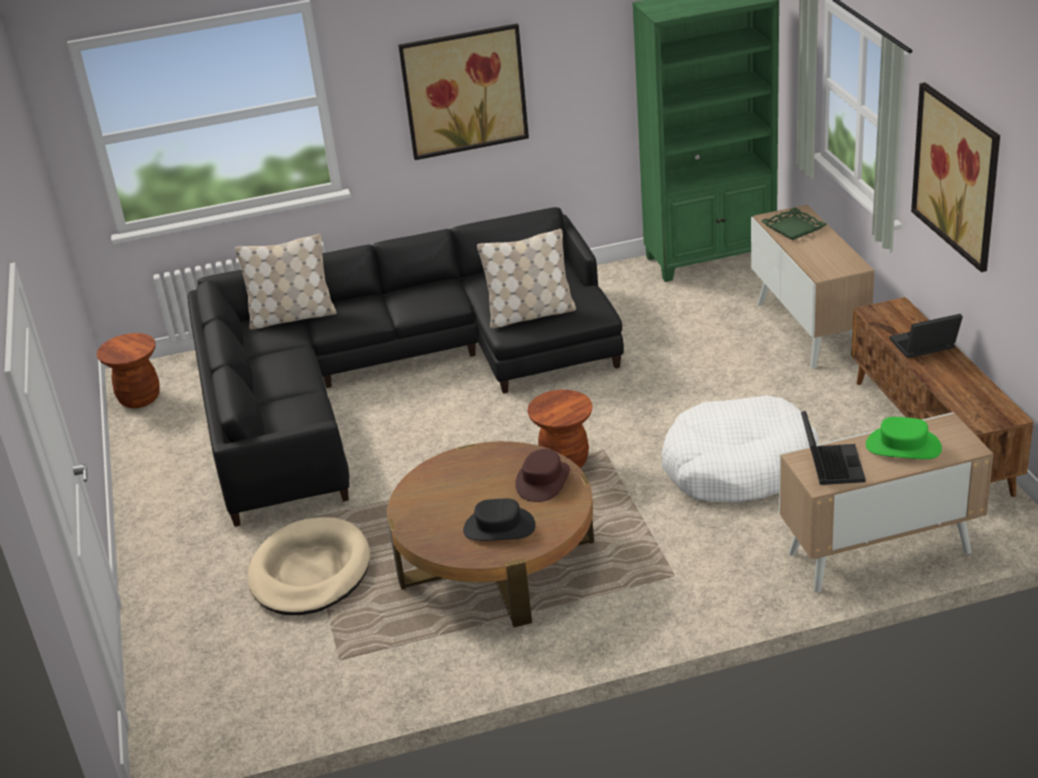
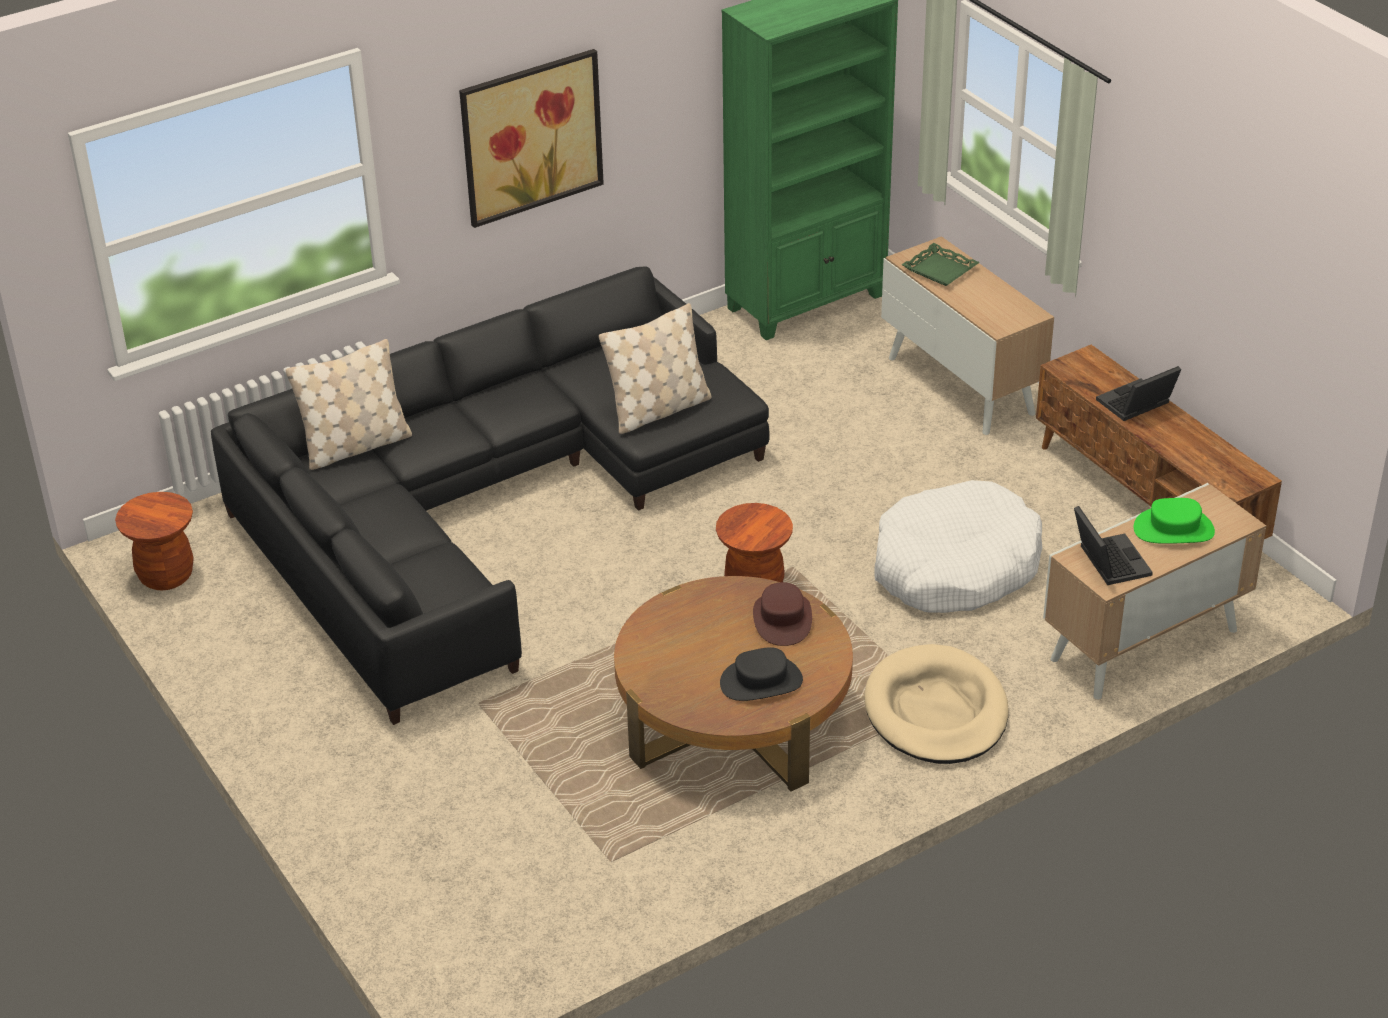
camera: 20 degrees left, 5 degrees up
(310, 572) = (519, 765): beige dog bed -> beige dog bed (936, 711)
(956, 175) = (1168, 215): picture -> none

